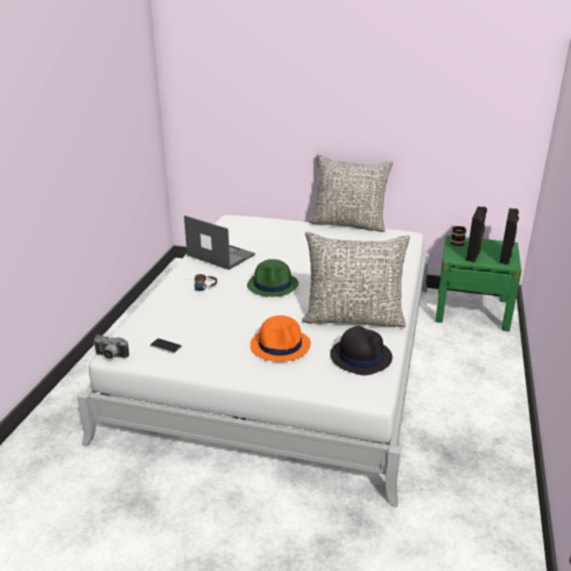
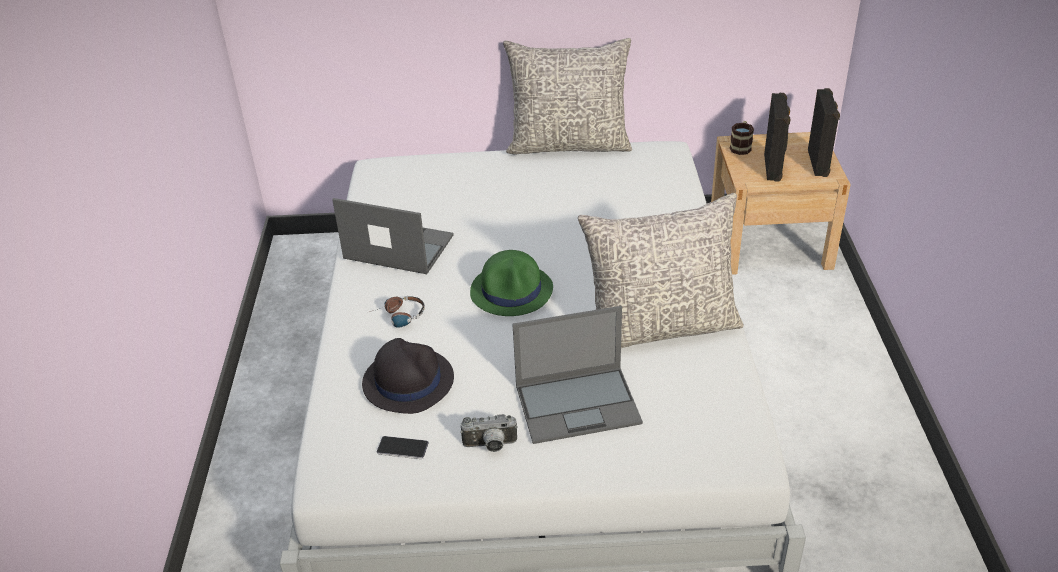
camera: 15 degrees left, 10 degrees up
(110, 357) = (324, 490): camera -> camera (490, 446)
(280, 345) = (579, 404): orange hat -> laptop
(360, 356) = (703, 396): black hat -> black hat (408, 381)
(472, 310) = (769, 243): green nightstand -> beige nightstand

